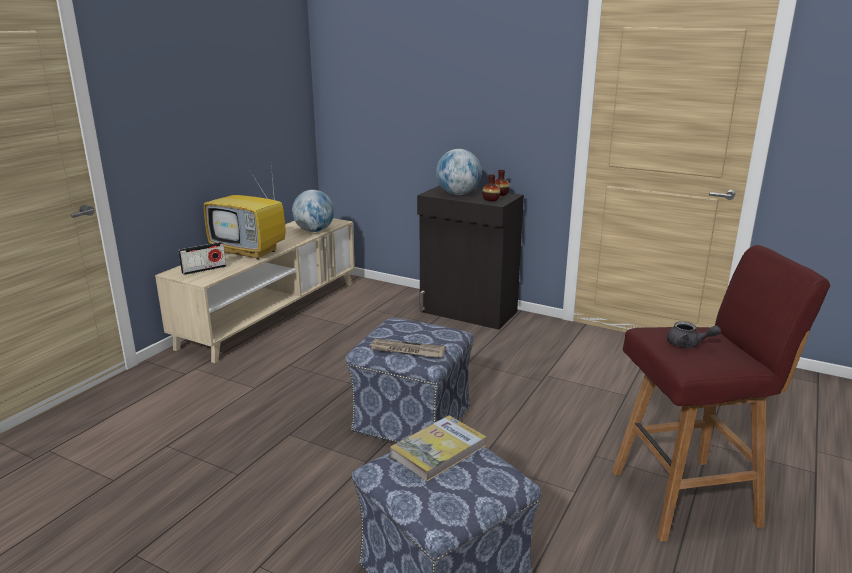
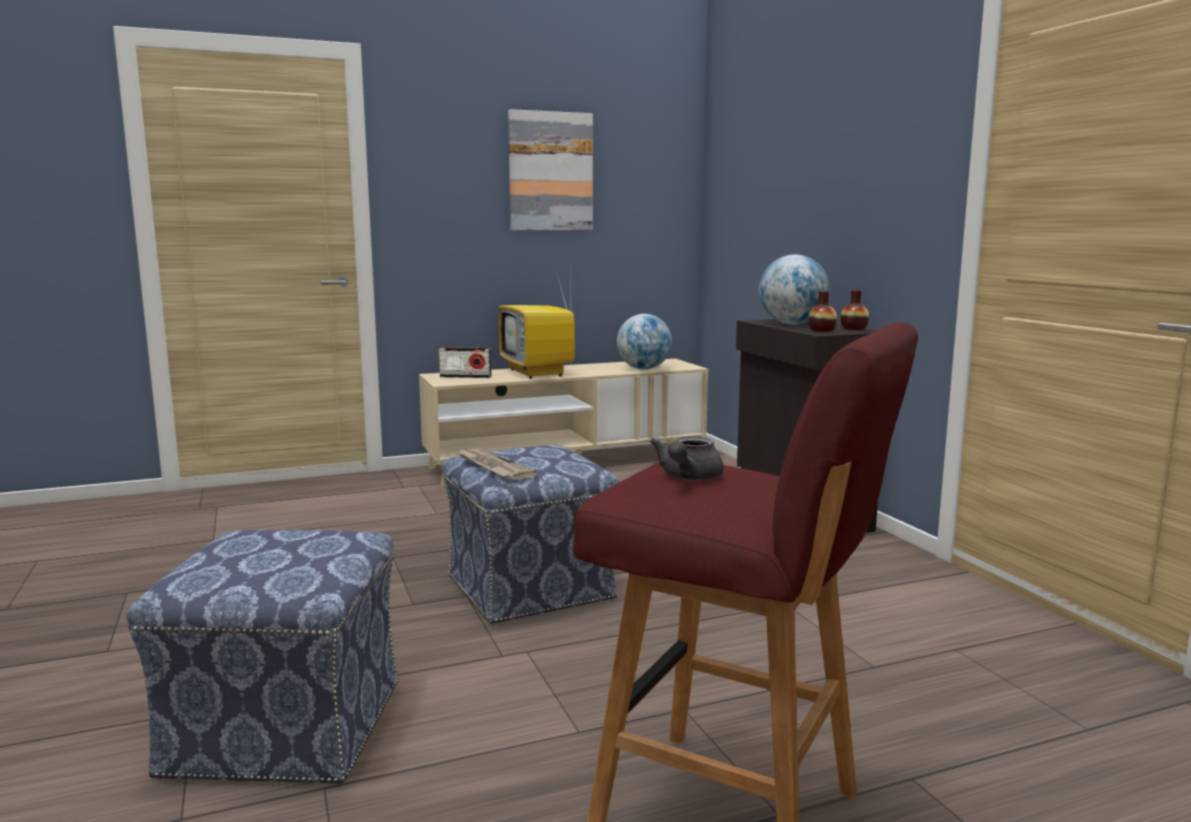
camera: 40 degrees right, 10 degrees down
(223, 83) = (550, 172): none -> picture
(438, 451) = (307, 540): book -> none
(688, 344) = (687, 478): grey teapot -> grey teapot turned 45 degrees clockwise

